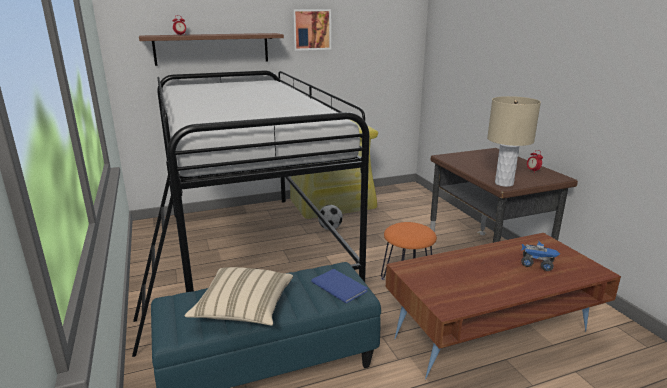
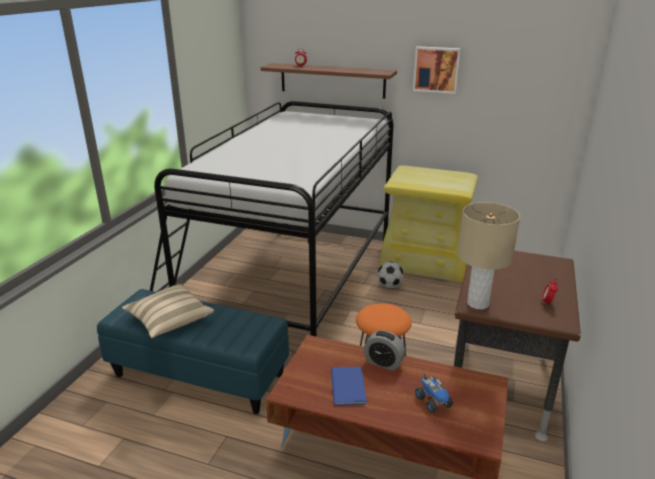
camera: 40 degrees right, 5 degrees up
(339, 285) = (246, 334): blue book -> blue book (349, 385)
(469, 257) = (383, 363): none -> alarm clock

